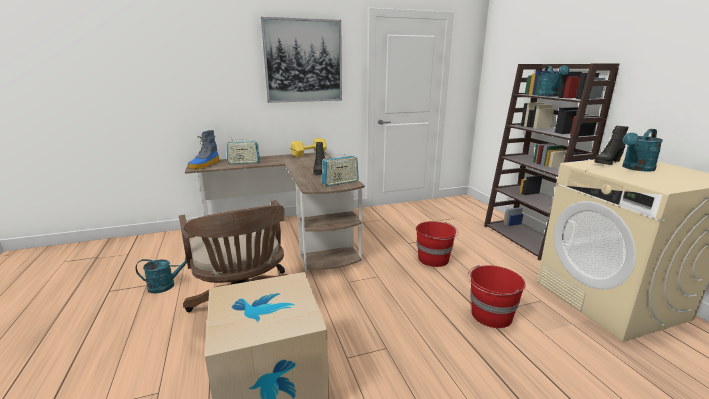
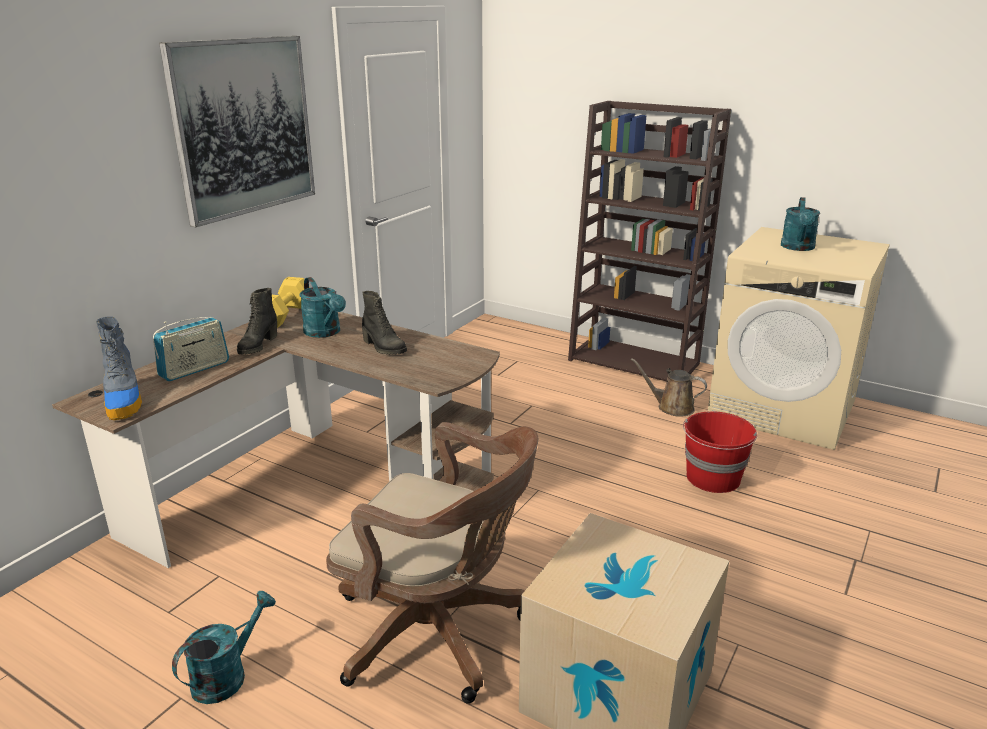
camera: 40 degrees left, 5 degrees up
(340, 182) = (458, 358): radio -> none
(434, 259) = (572, 434): red bucket -> none
(518, 268) = (671, 407): none -> brown watering can
(550, 96) = (645, 153): turquoise watering can -> turquoise watering can (325, 333)
(607, 162) = (763, 245): black boot -> black boot (257, 346)

